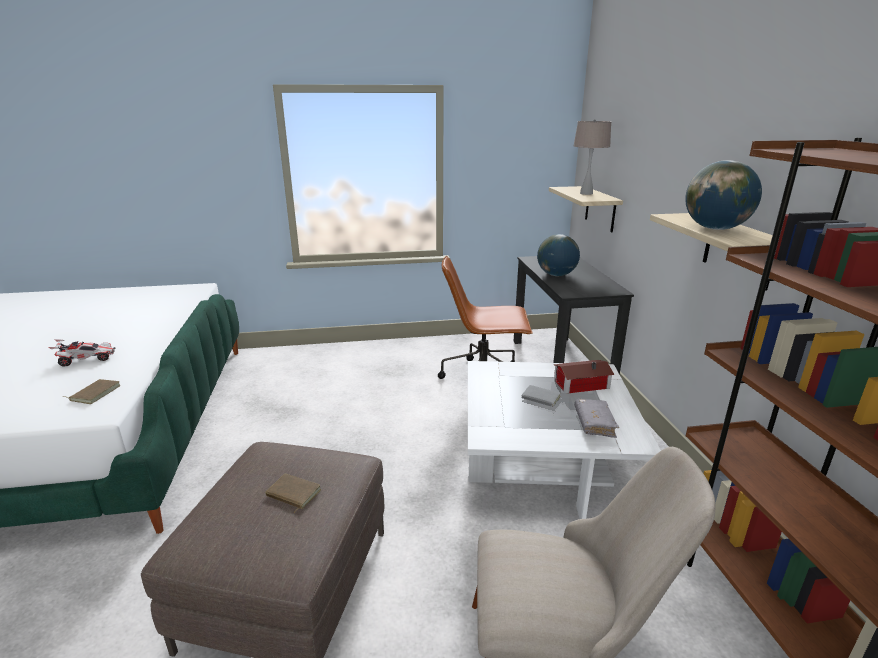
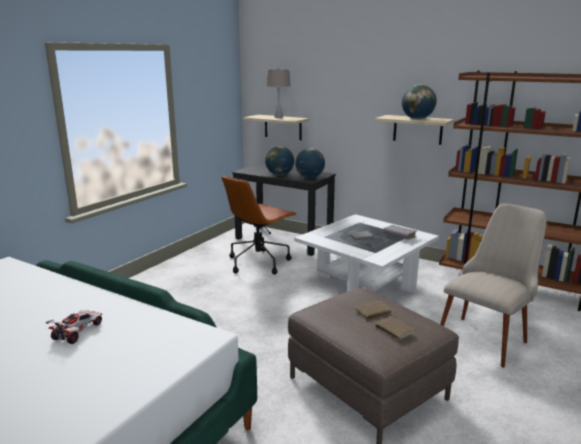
camera: 50 degrees left, 5 degrees down
(94, 393) = (164, 335): brown book -> brown book (393, 330)
(579, 383) = (361, 226): toy house -> none
(582, 289) = (310, 177): none -> globe

